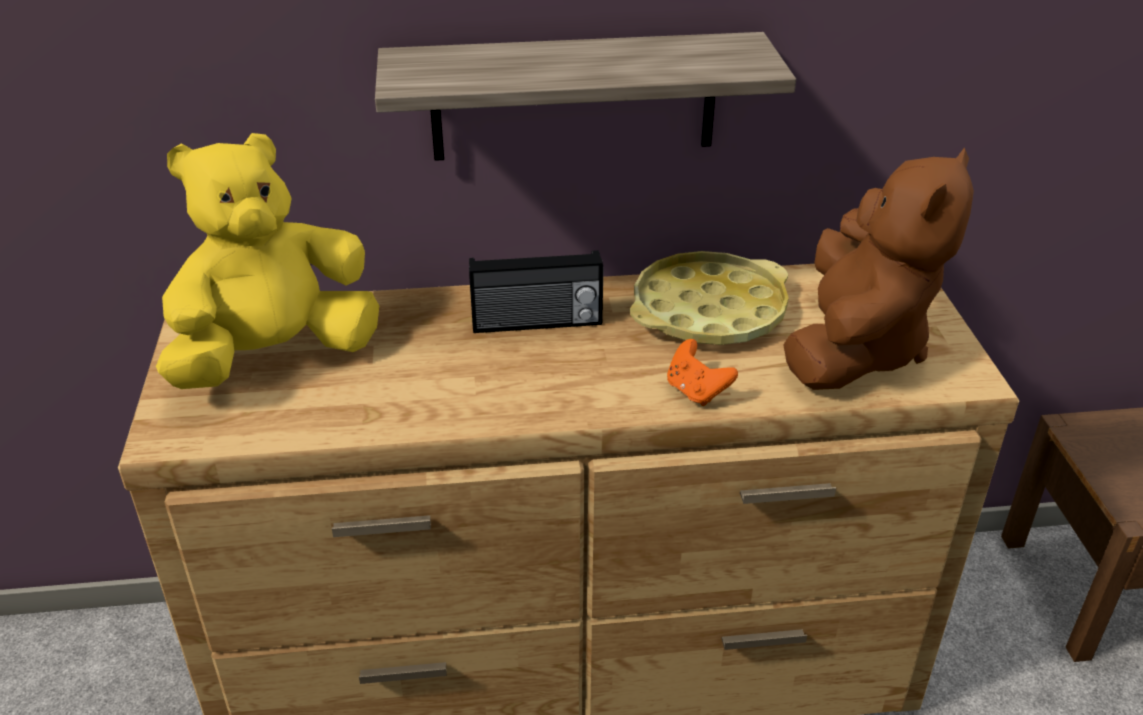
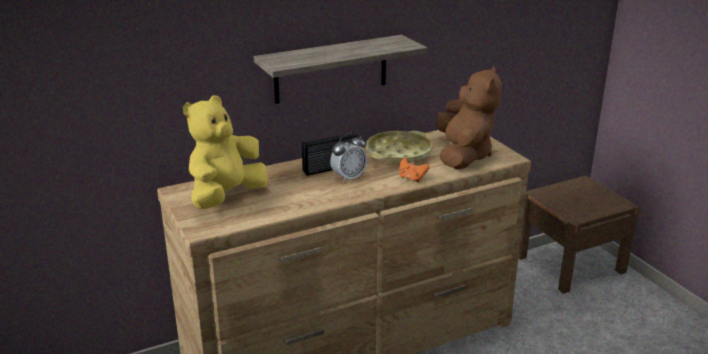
camera: 20 degrees left, 10 degrees down
(557, 358) = (348, 178): none -> alarm clock

